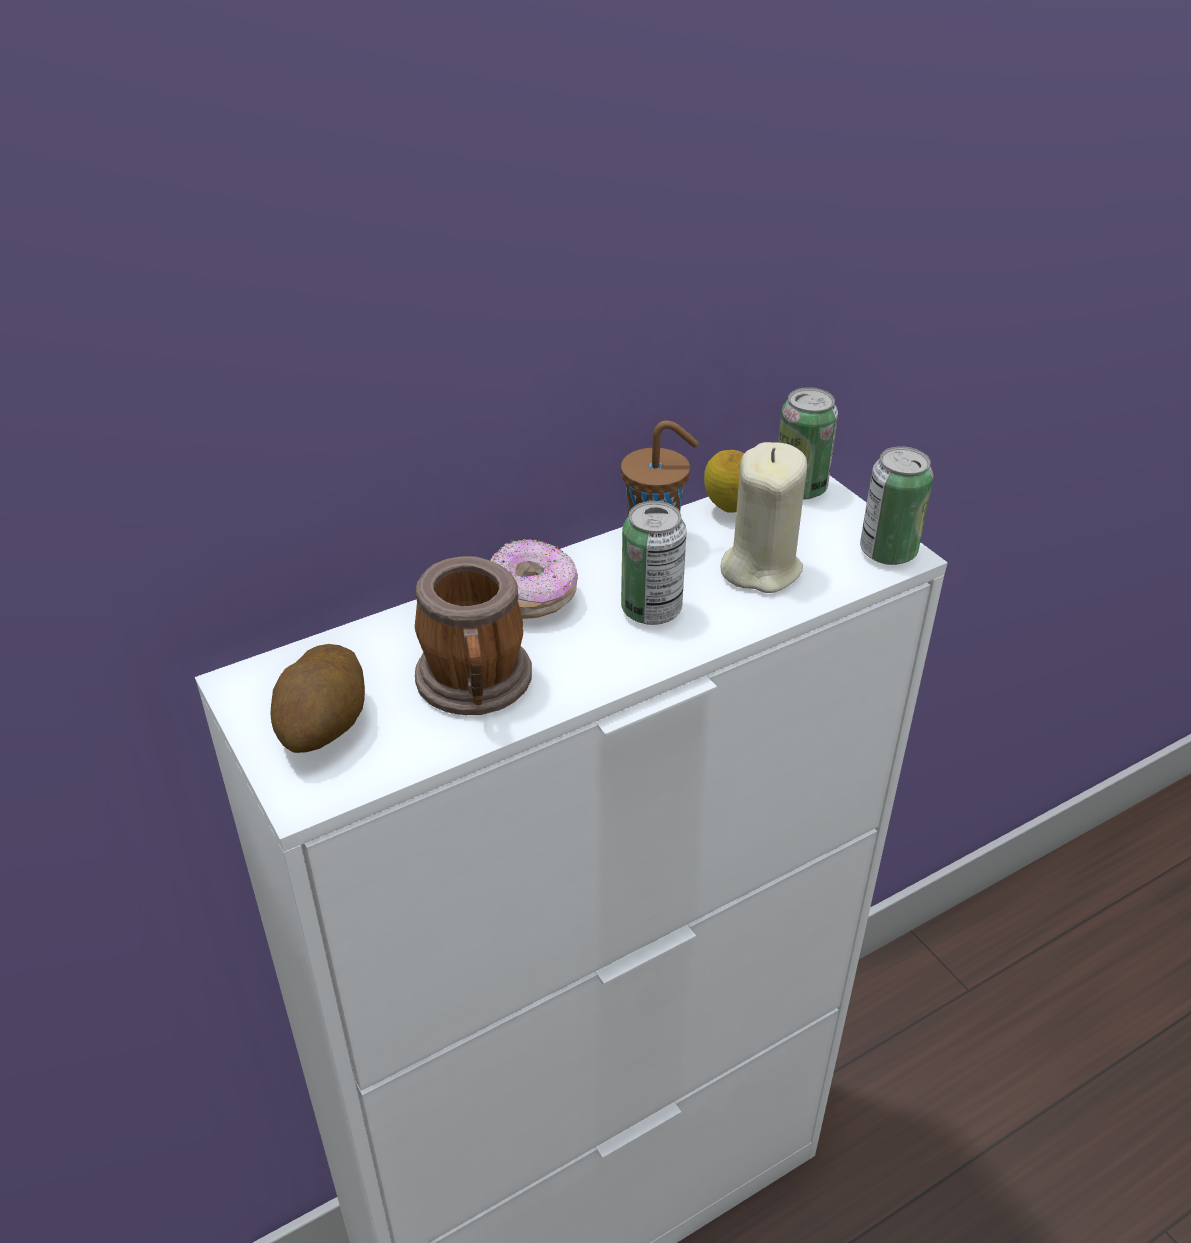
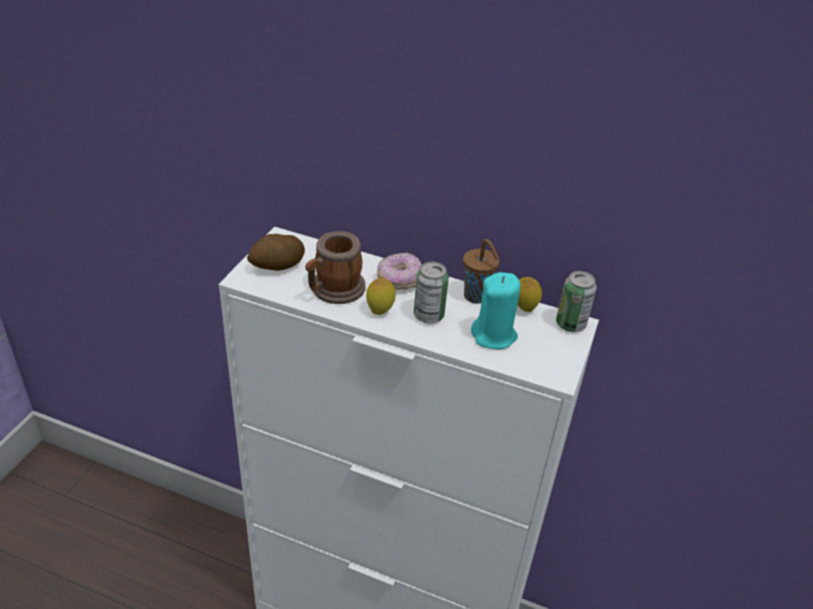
camera: 50 degrees right, 0 degrees up
(587, 658) = (380, 311): none -> lemon
(760, 568) = (494, 335): beige candle -> turquoise candle
(888, 552) = (555, 371): can -> none

